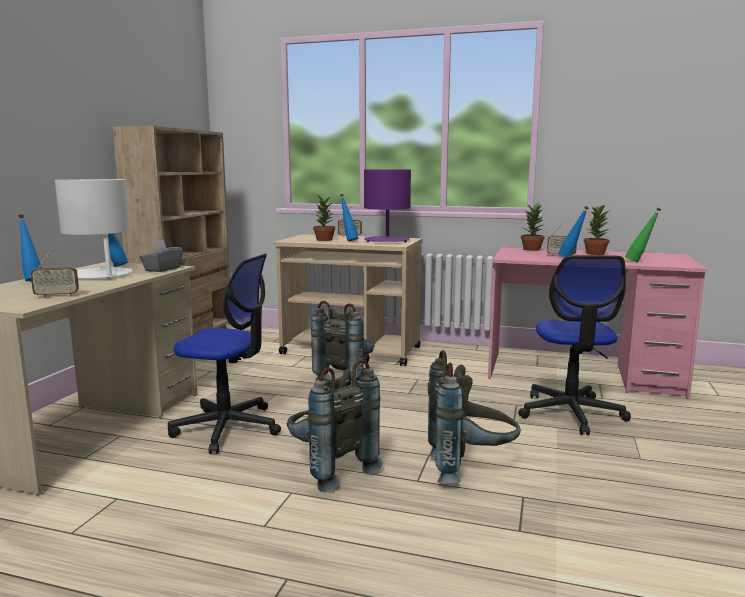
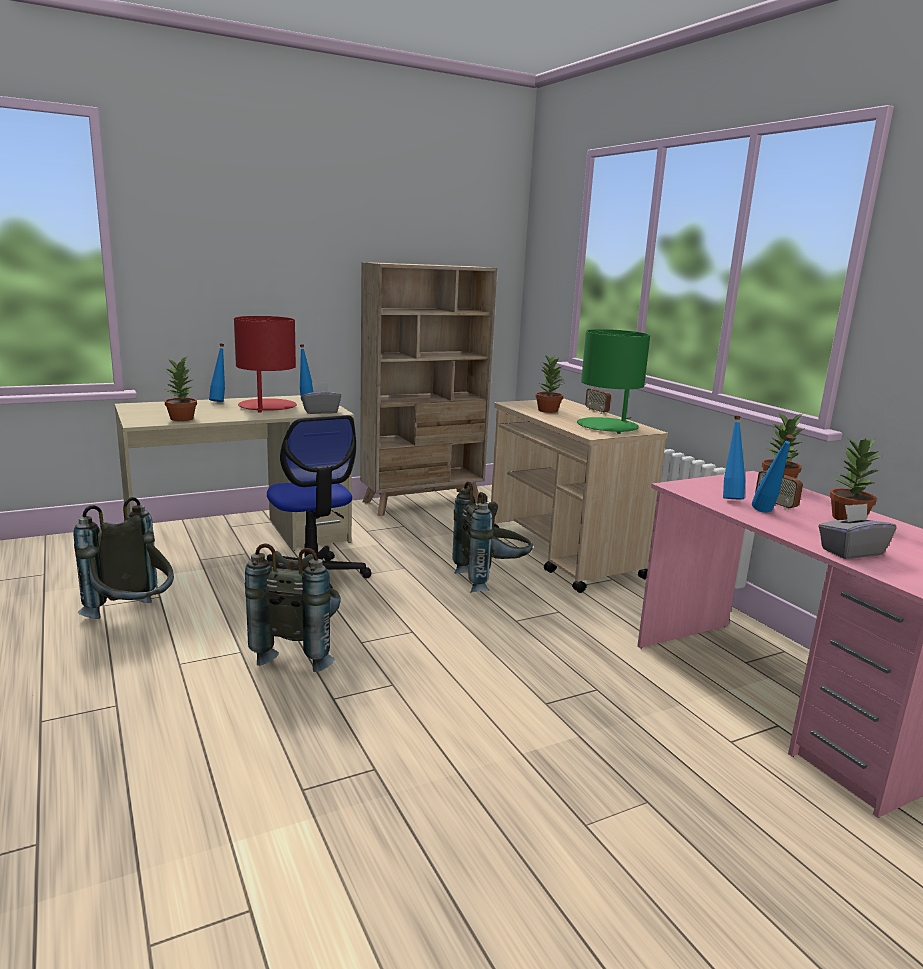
camera: 45 degrees right, 5 degrees up
(57, 296) = (182, 418): radio -> potted plant
(100, 275) = (267, 407): white table lamp -> red table lamp
(348, 241) = (566, 417): blue bottle -> blue bottle (729, 498)
(387, 240) = (608, 426): purple table lamp -> green table lamp
(470, 469) = (393, 717): grey backpack -> grey backpack (134, 618)
(571, 413) = (637, 733): office chair -> none
(639, 262) = (851, 551): green bottle -> grey tissue box

